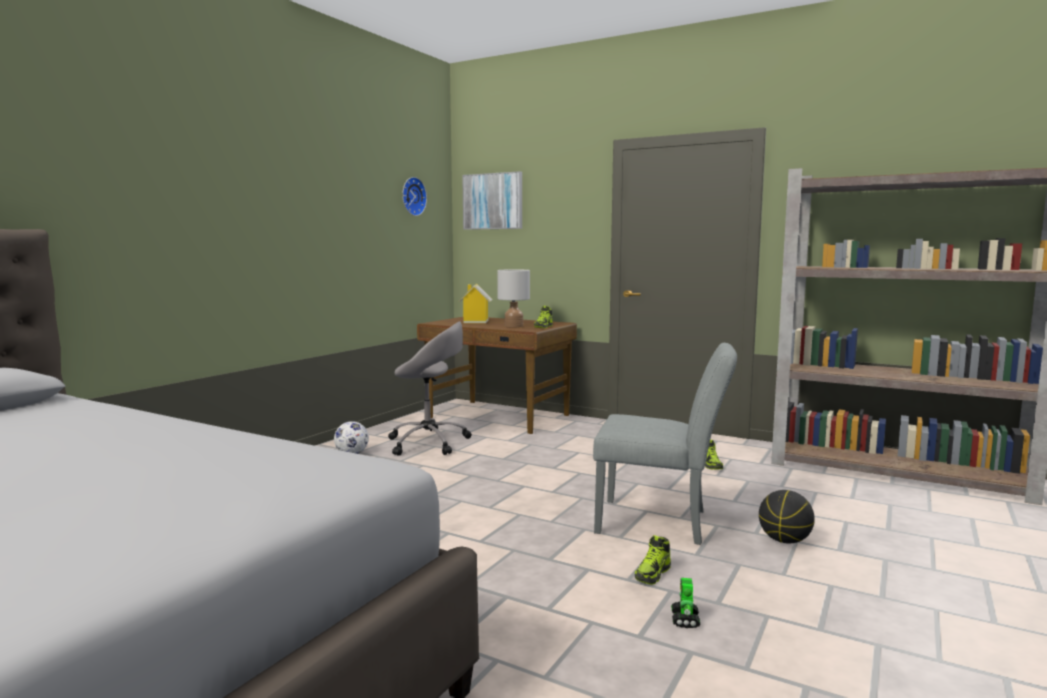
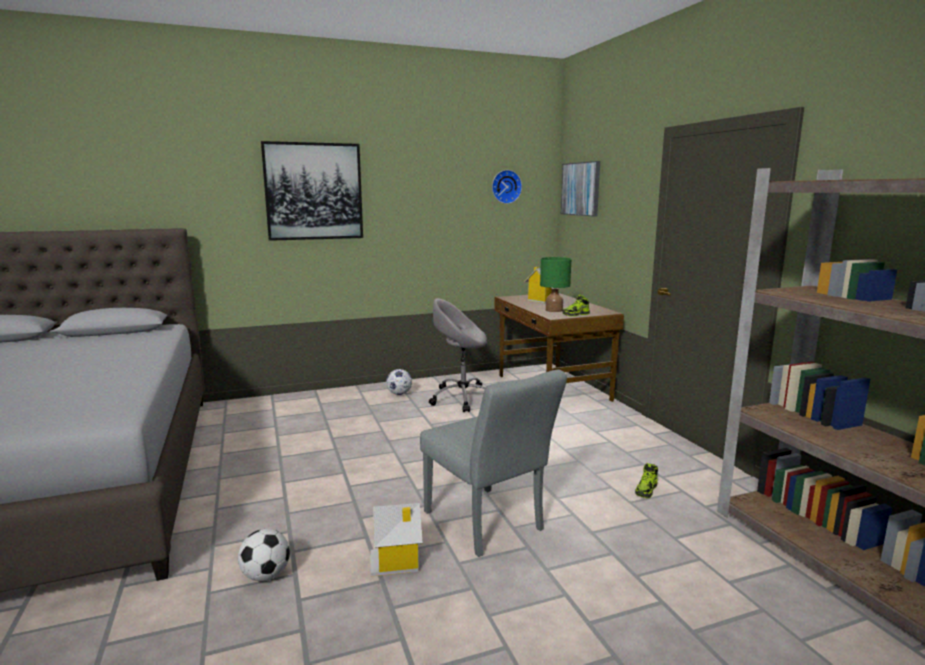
camera: 40 degrees right, 5 degrees up
(220, 185) = (314, 191): none -> picture
(430, 443) = (461, 398): grey office chair -> grey office chair turned 135 degrees clockwise
(513, 326) = (553, 310): grey table lamp -> green table lamp
(568, 636) = (266, 575): none -> football
(653, 574) = (396, 562): shoe -> toy house
(685, 620) = (345, 606): toy robot -> none
(785, 540) = (556, 589): basketball -> none

